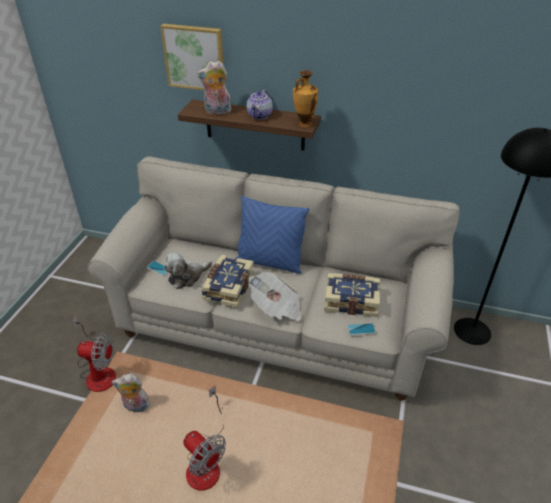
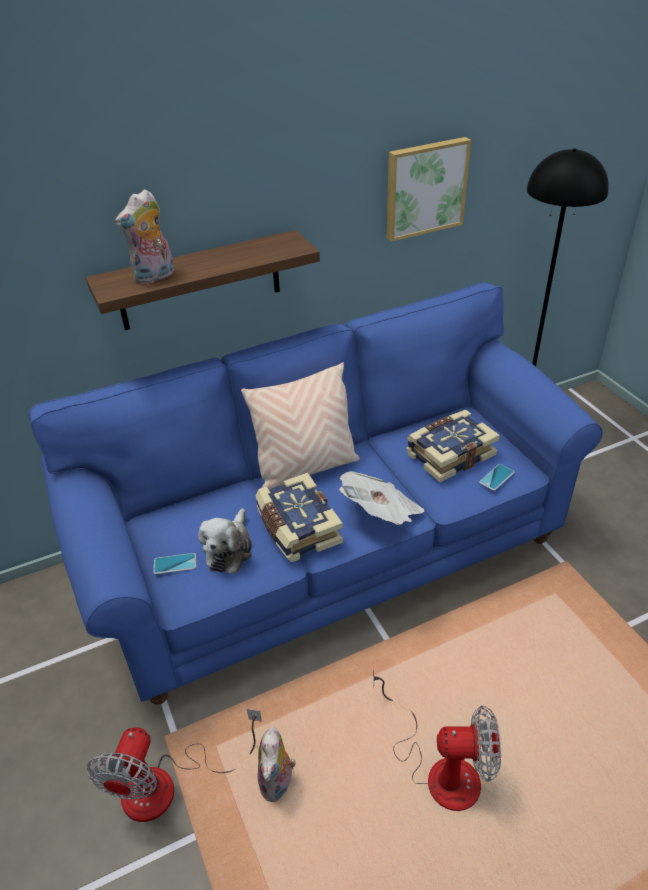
camera: 40 degrees left, 0 degrees up
(98, 372) = (168, 785): fan -> fan turned 135 degrees clockwise
(135, 407) = (278, 783): plush toy -> plush toy turned 45 degrees counterclockwise
(195, 57) = (81, 201): picture -> picture (424, 188)
(260, 116) = (223, 259): teapot -> none
(270, 262) = (306, 468): blue pillow -> beige pillow
(275, 322) = (328, 552): beige sofa -> blue sofa
(304, 124) = (295, 246): vase -> none

